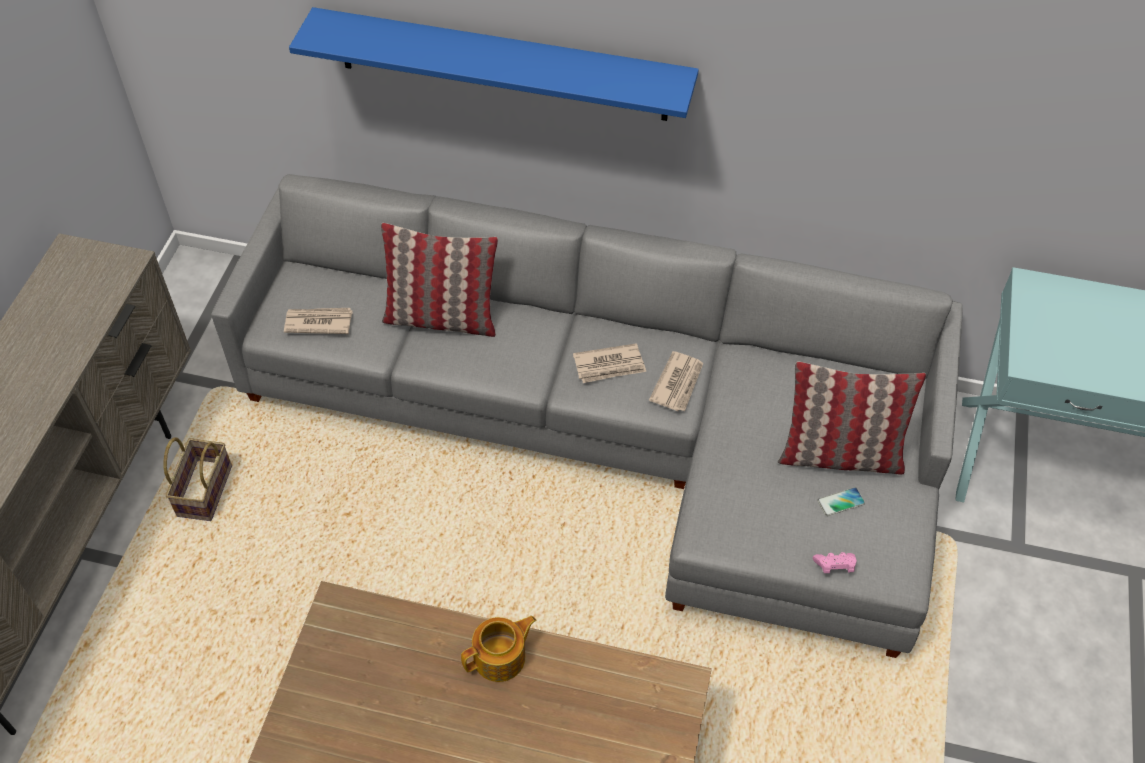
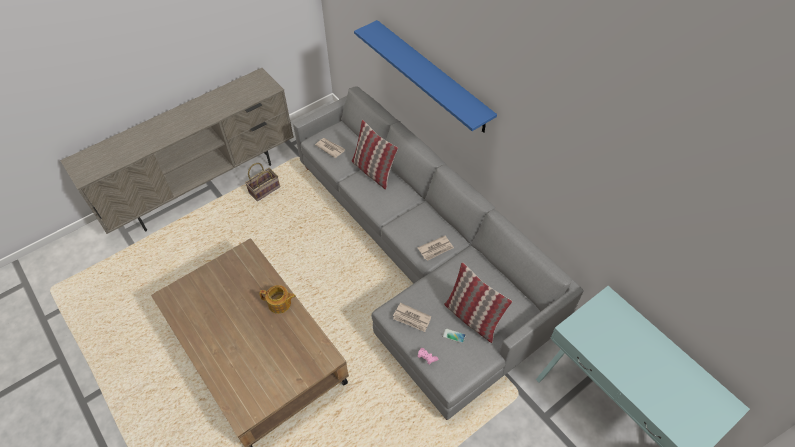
camera: 40 degrees right, 0 degrees up
(609, 366) = (416, 226): newspaper -> newspaper (412, 318)

